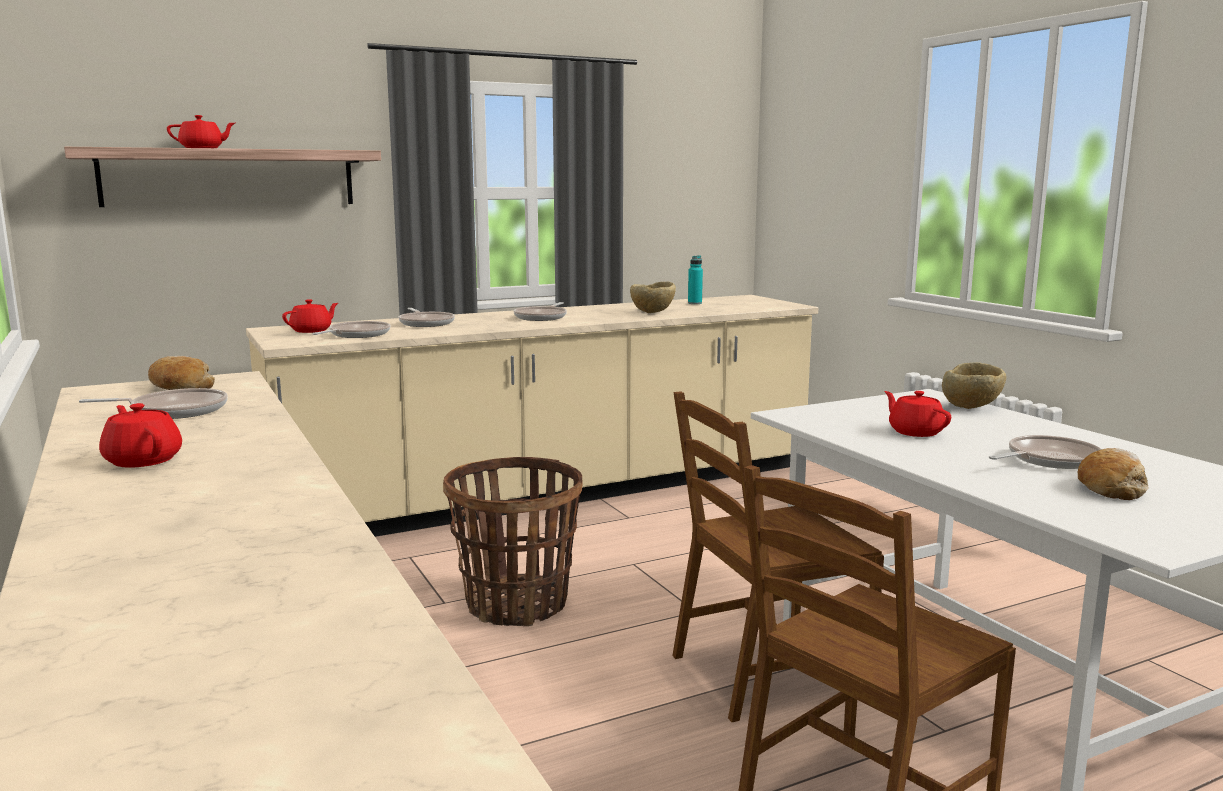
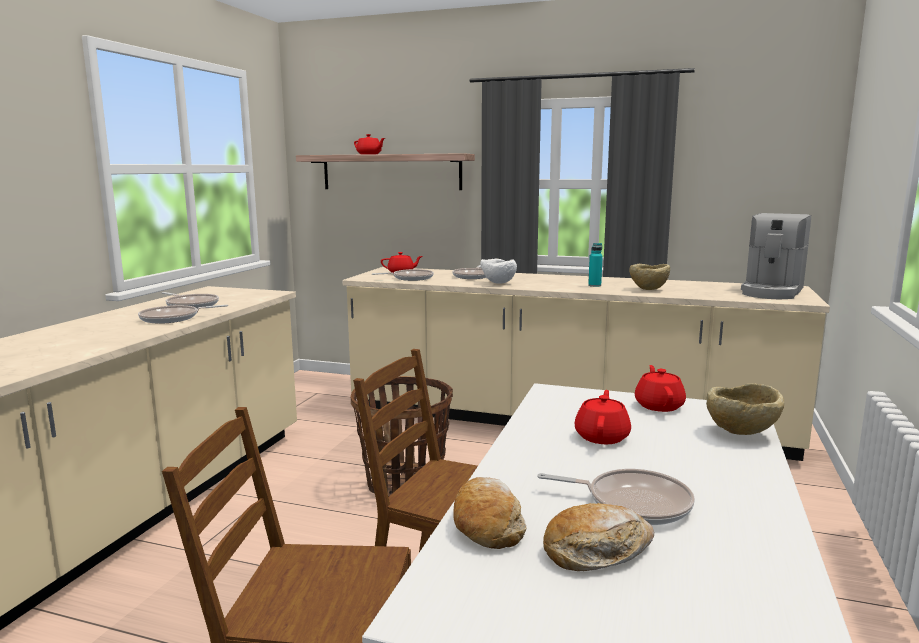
camera: 45 degrees right, 0 degrees up
(143, 460) = (99, 325): red teapot -> red teapot (659, 405)
(180, 387) = (237, 294): bread -> bread (487, 524)
(487, 326) = (497, 283): none -> white bowl
(542, 317) = (556, 282): frying pan -> frying pan (173, 318)
(695, 303) = (717, 287): turquoise bottle -> turquoise bottle (594, 285)
(746, 302) = (772, 291): none -> coffee machine

